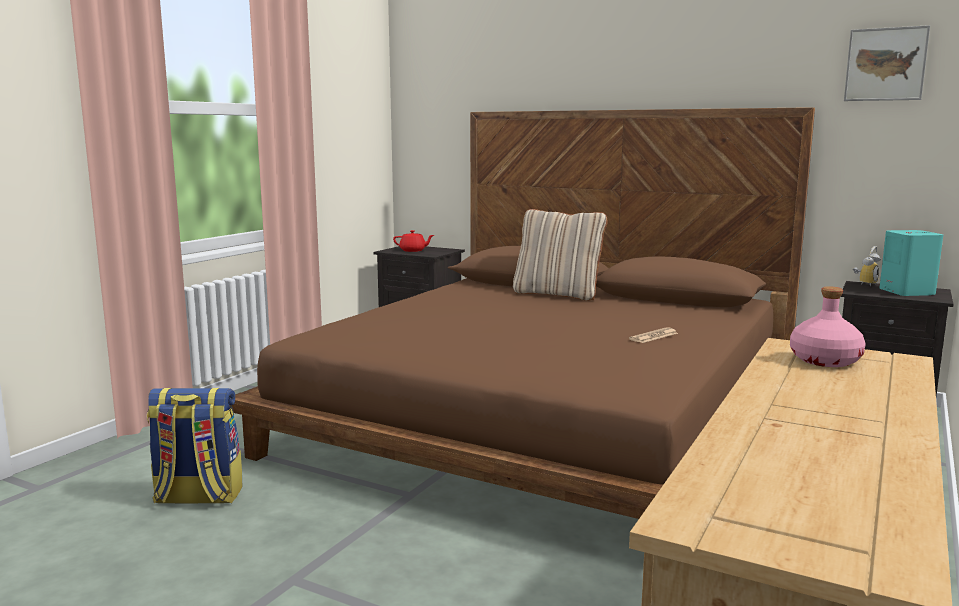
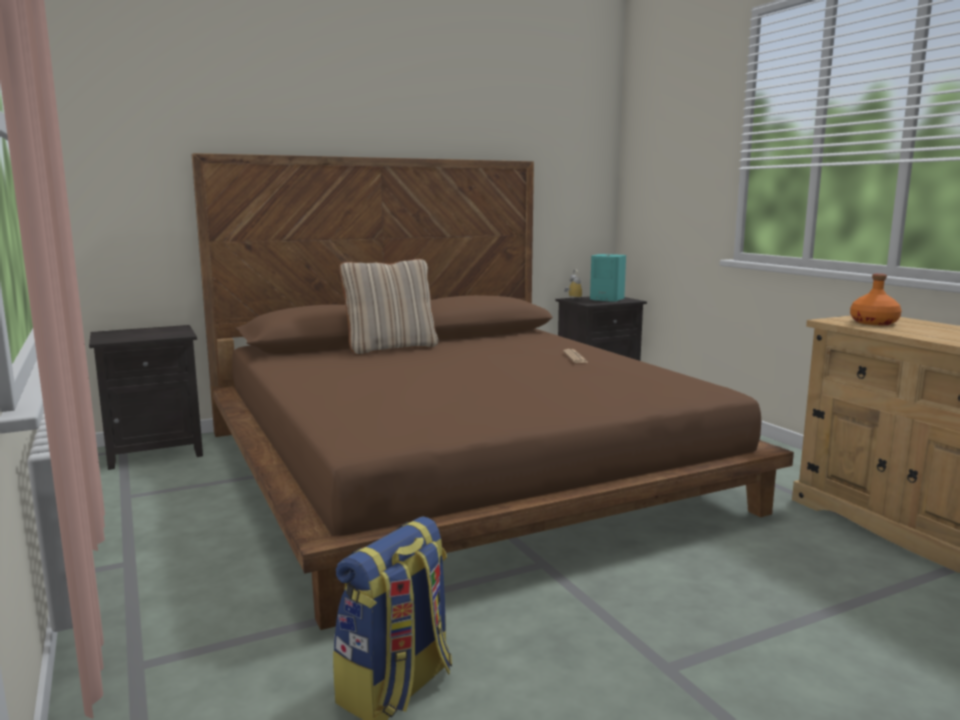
camera: 55 degrees left, 0 degrees up
(413, 250) = (137, 335): red teapot -> none
(824, 360) = (873, 322): pink bottle -> orange bottle
(885, 64) = (567, 130): picture -> none

